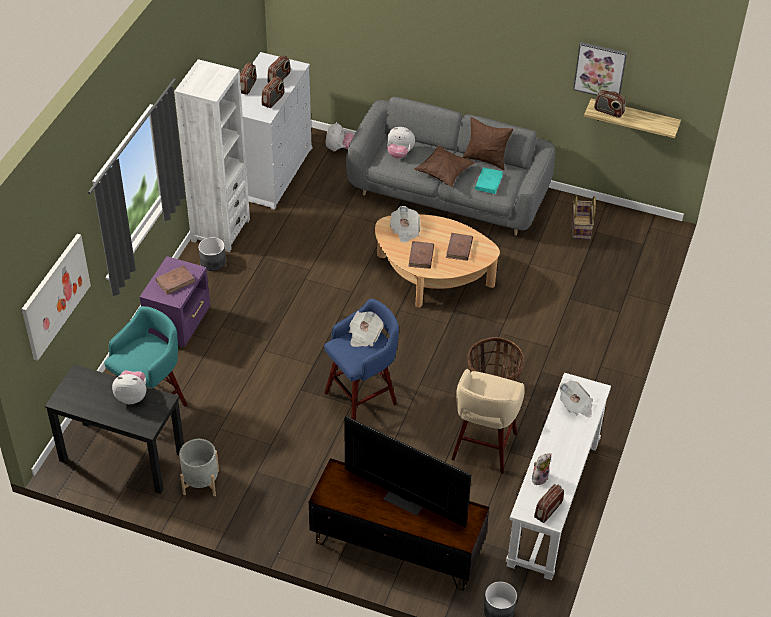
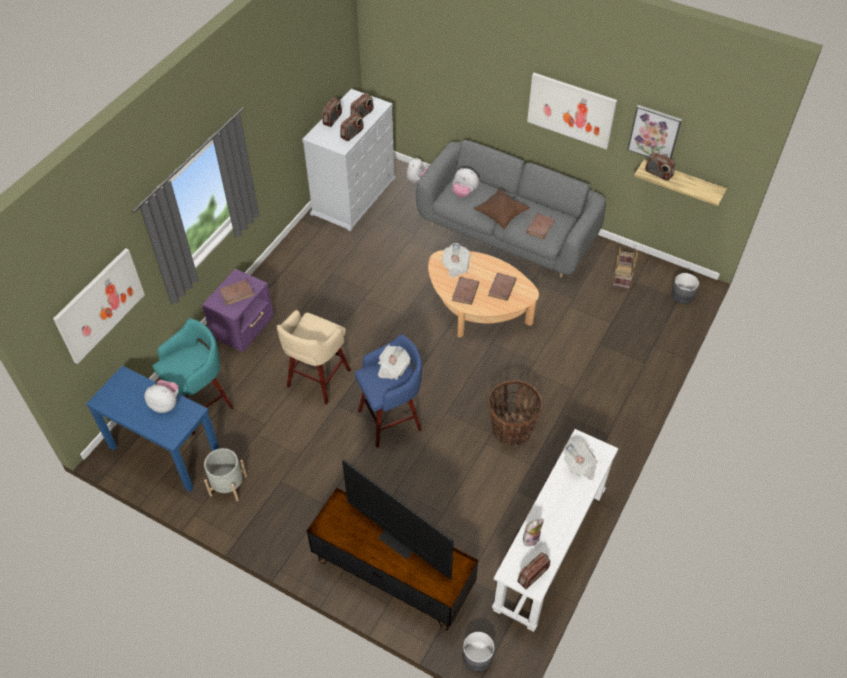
camera: 10 degrees right, 5 degrees up
(122, 456) = (164, 450): black desk -> blue desk
(213, 262) = (286, 274): grey planter -> grey planter (682, 295)
(220, 230) = (299, 245): white bookcase -> none
(483, 448) = (493, 484): beige stool -> beige stool (317, 380)
(486, 159) = (541, 205): brown pillow -> none
(488, 182) = (540, 227): turquoise book -> brown book
(509, 53) = (571, 110): none -> picture

